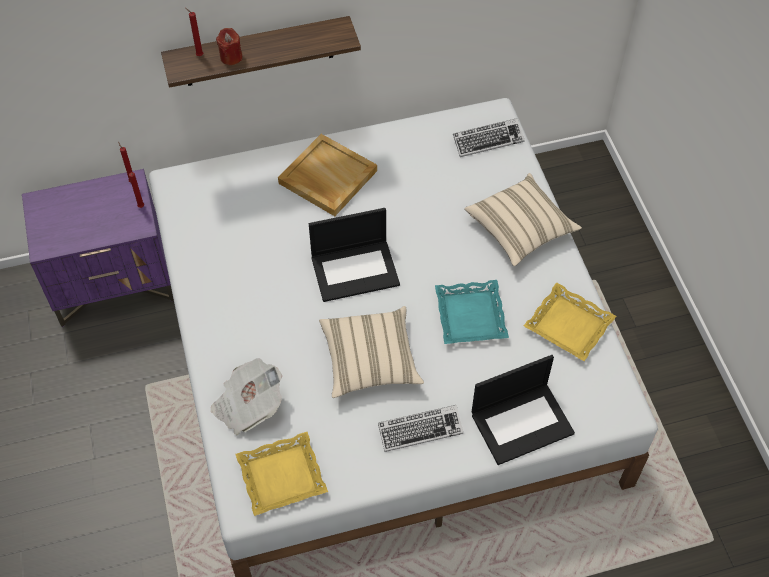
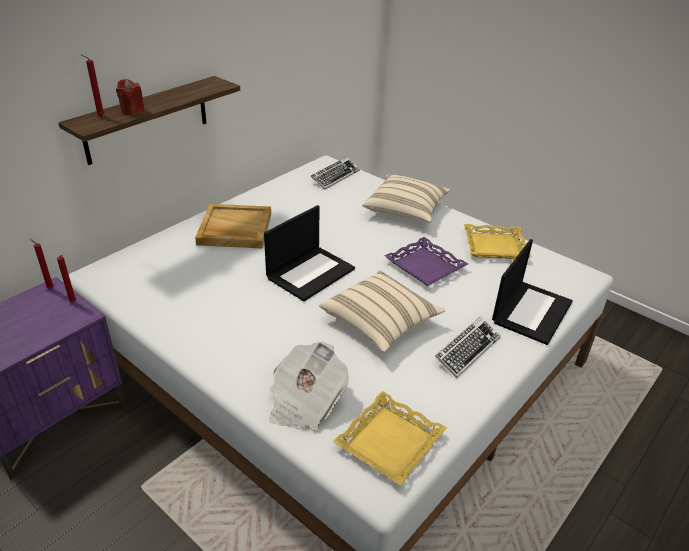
camera: 35 degrees left, 20 degrees down
(470, 316) = (424, 266): turquoise tray -> purple tray

